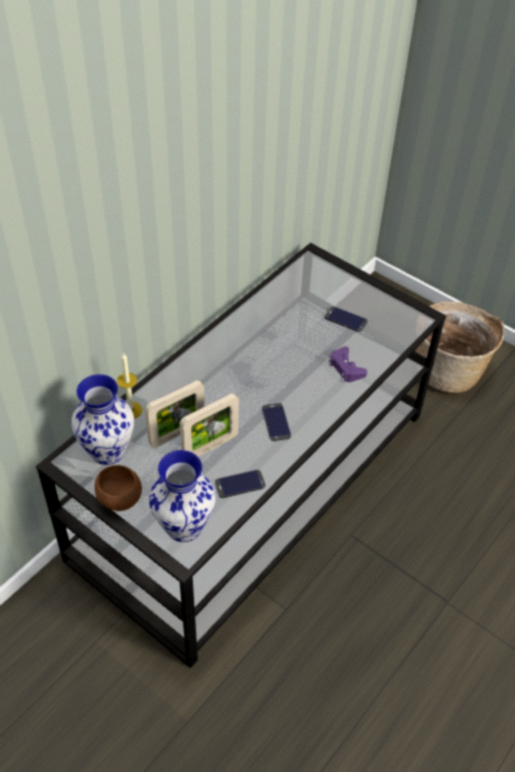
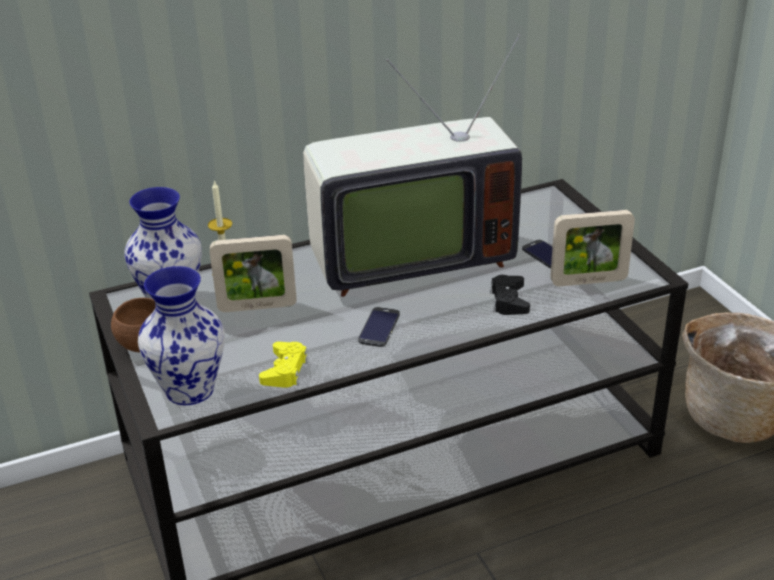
camera: 30 degrees right, 15 degrees down
(210, 447) = (283, 328): picture frame -> picture frame (588, 281)
(240, 484) = (285, 370): phone -> yellow game controller
(252, 352) = (406, 258): none -> television
(345, 368) = (509, 301): purple game controller -> black game controller

